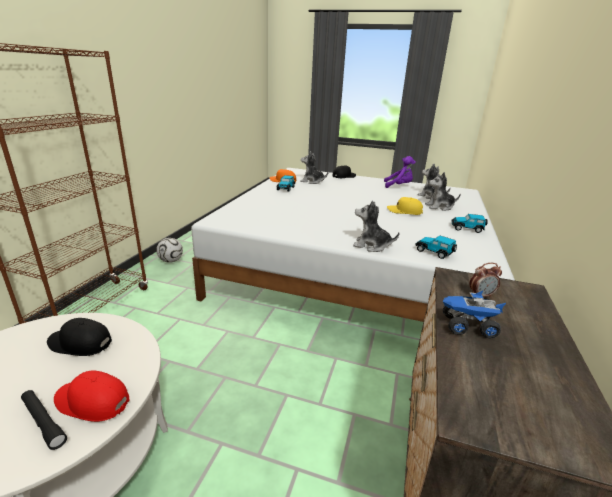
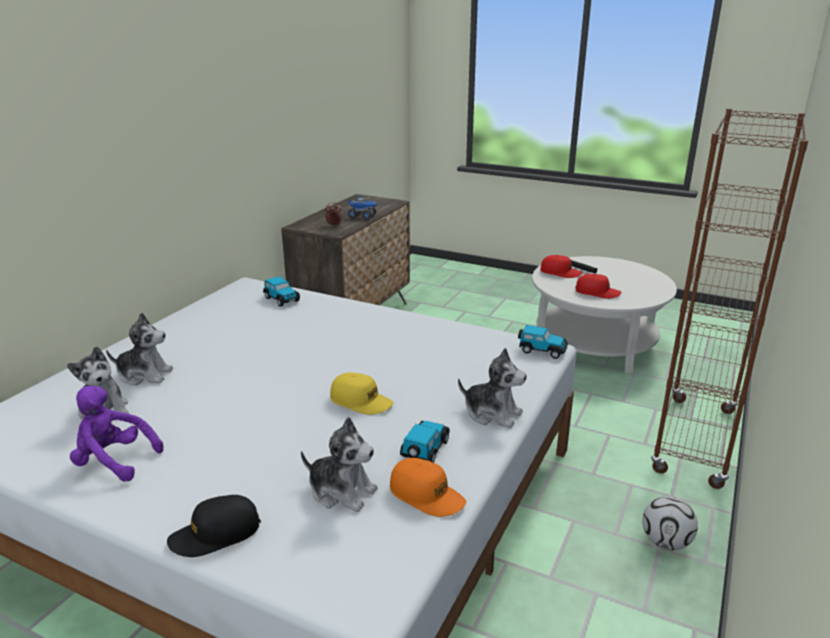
camera: 170 degrees left, 0 degrees up
(80, 343) = (597, 292): black cap -> red cap
(371, 246) = (346, 308): plush toy -> plush toy (492, 413)
(404, 211) = (229, 364): yellow cap -> yellow cap (361, 401)
(467, 228) = (183, 327): toy car -> toy car (541, 350)

